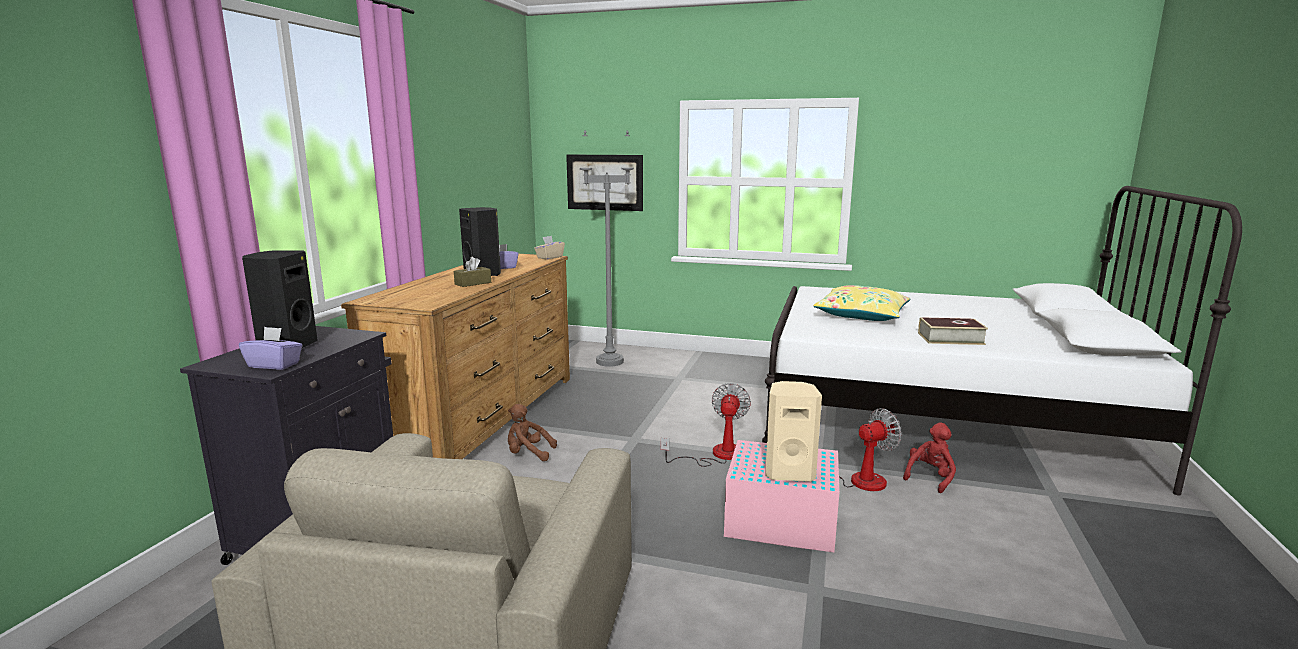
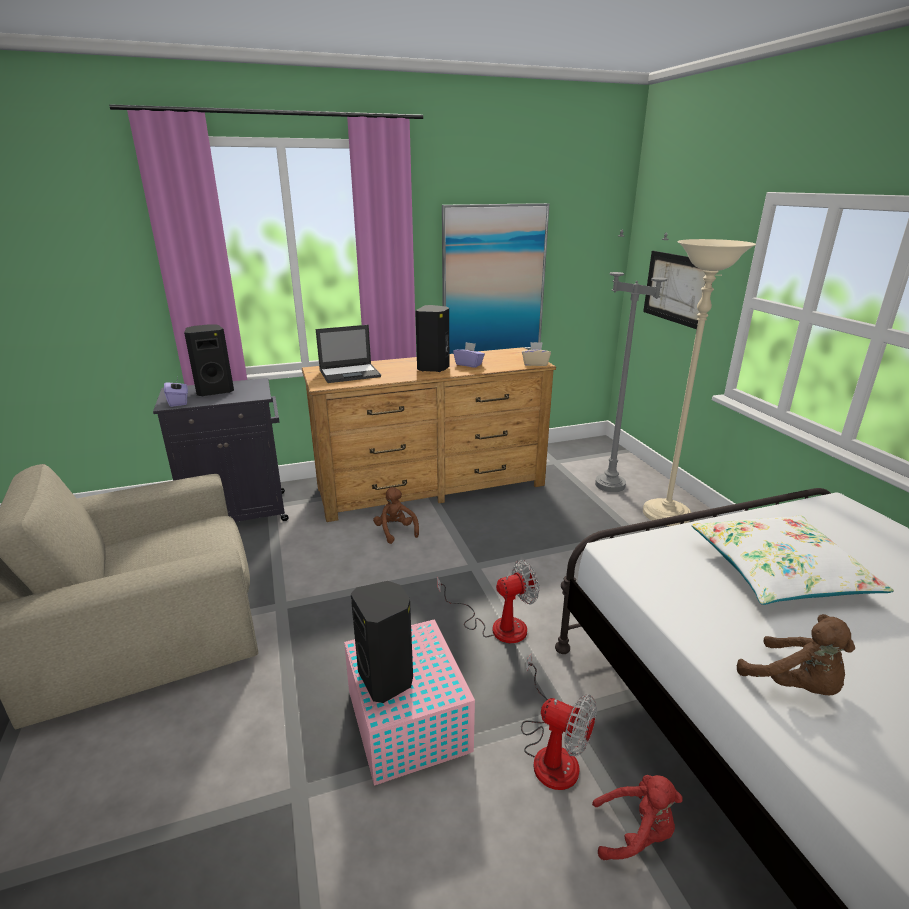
camera: 55 degrees right, 10 degrees up
(420, 294) = (350, 373): none -> laptop
(461, 189) = (493, 281): none -> picture
(473, 283) = (402, 374): brown tissue box -> none
(674, 362) = (666, 515): none -> beige floor lamp
(789, 472) = (387, 679): beige speaker -> black speaker
(862, 315) = (779, 572): yellow pillow -> white pillow
(950, 338) = (794, 685): book -> brown plush toy

